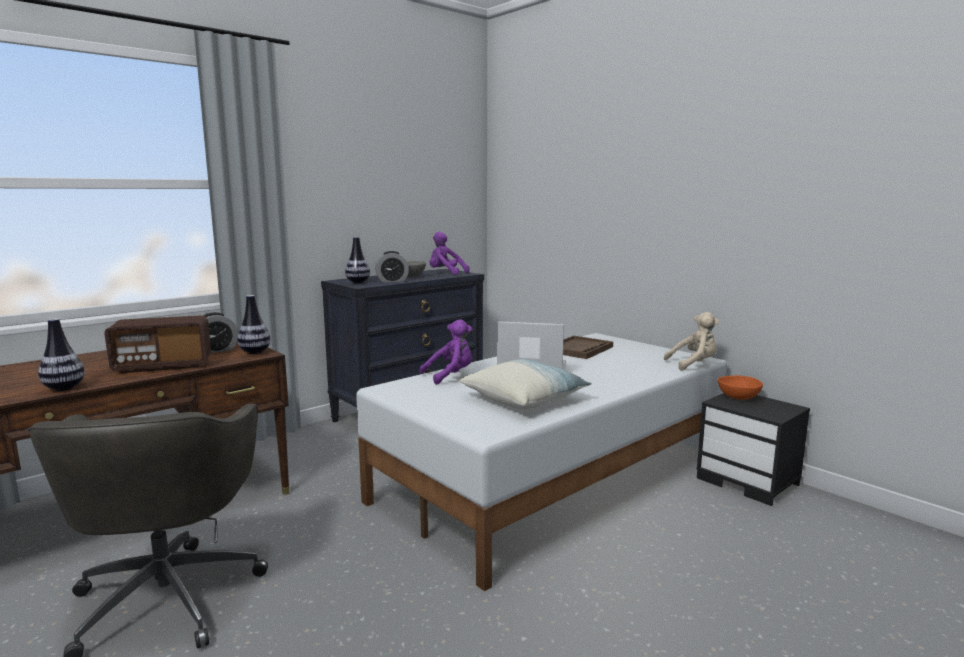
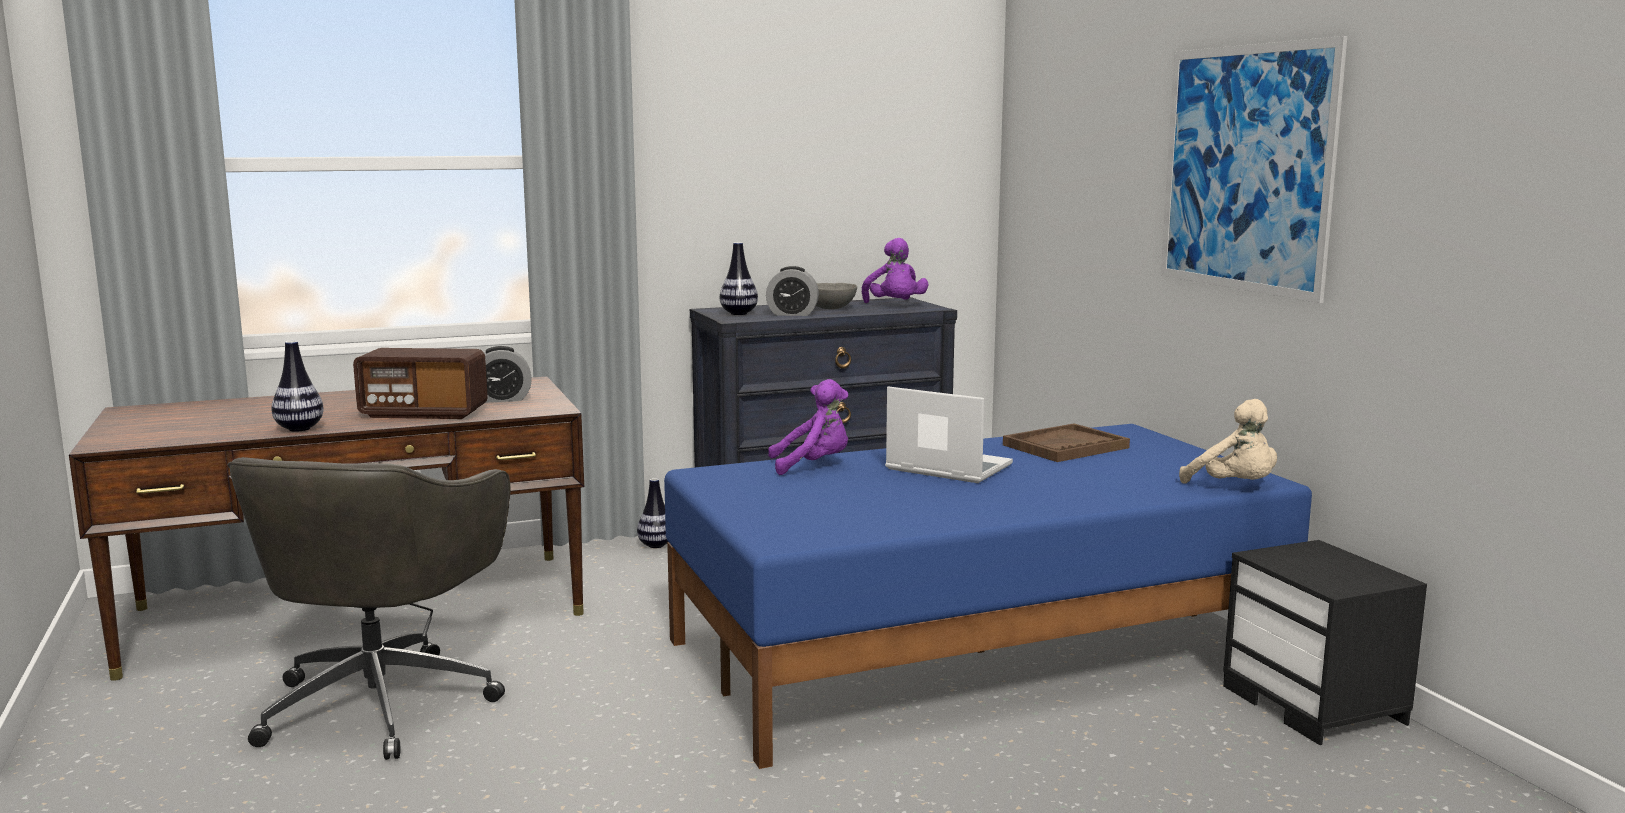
camera: 20 degrees right, 0 degrees up
(255, 352) = (547, 406): vase -> vase (656, 545)
(445, 273) = (895, 306): purple plush toy -> purple plush toy turned 150 degrees counterclockwise
(525, 399) = (884, 507): pillow -> none
(556, 479) = (979, 652): white bed -> blue bed
(670, 185) = (1245, 168): none -> picture
(694, 364) = (1234, 487): beige plush toy -> beige plush toy turned 45 degrees clockwise
(738, 398) = (1308, 554): orange bowl -> none

